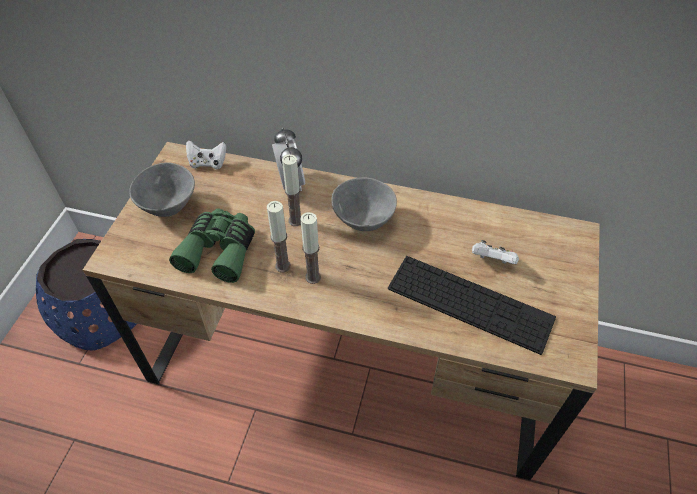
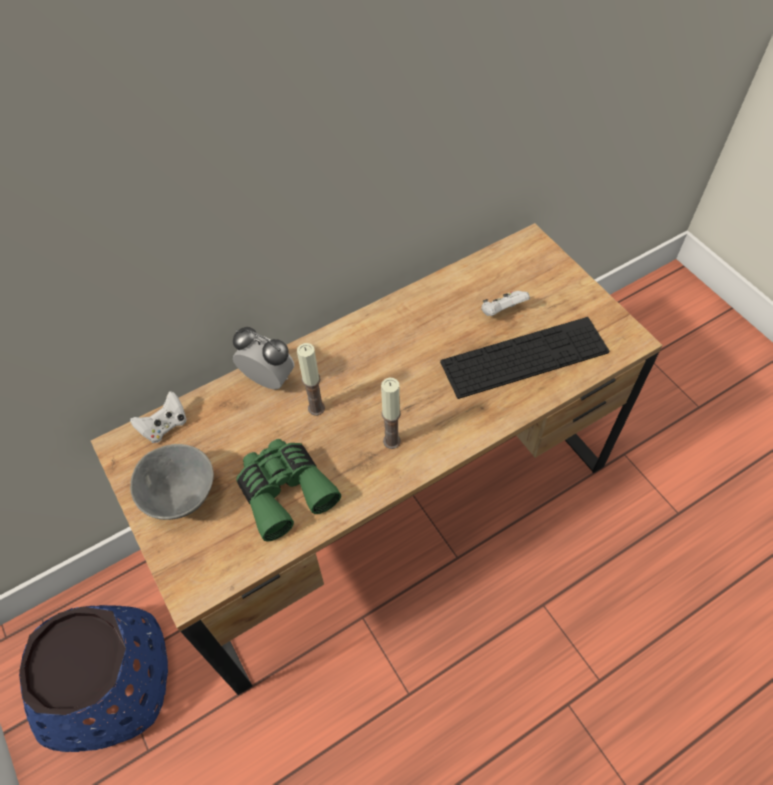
camera: 45 degrees left, 5 degrees up
(283, 266) = (356, 454): candle -> none
(362, 222) = (372, 362): grey bowl -> none

